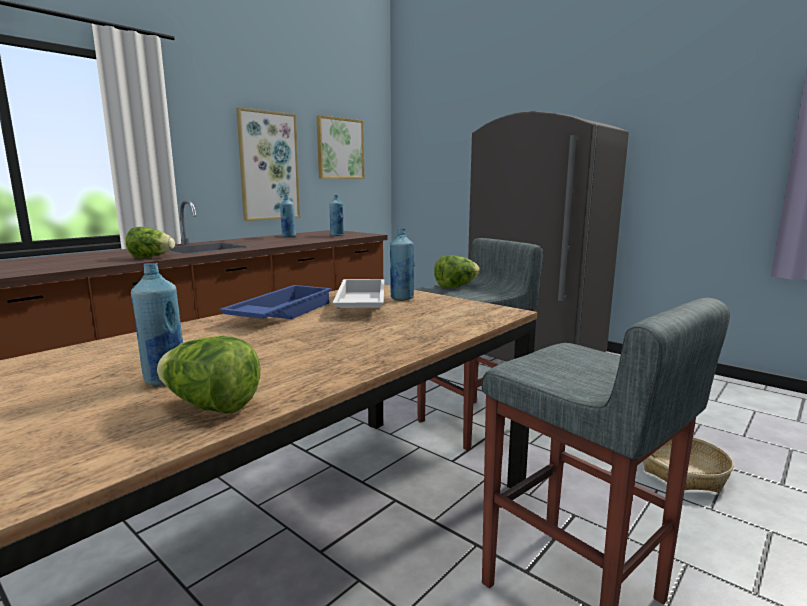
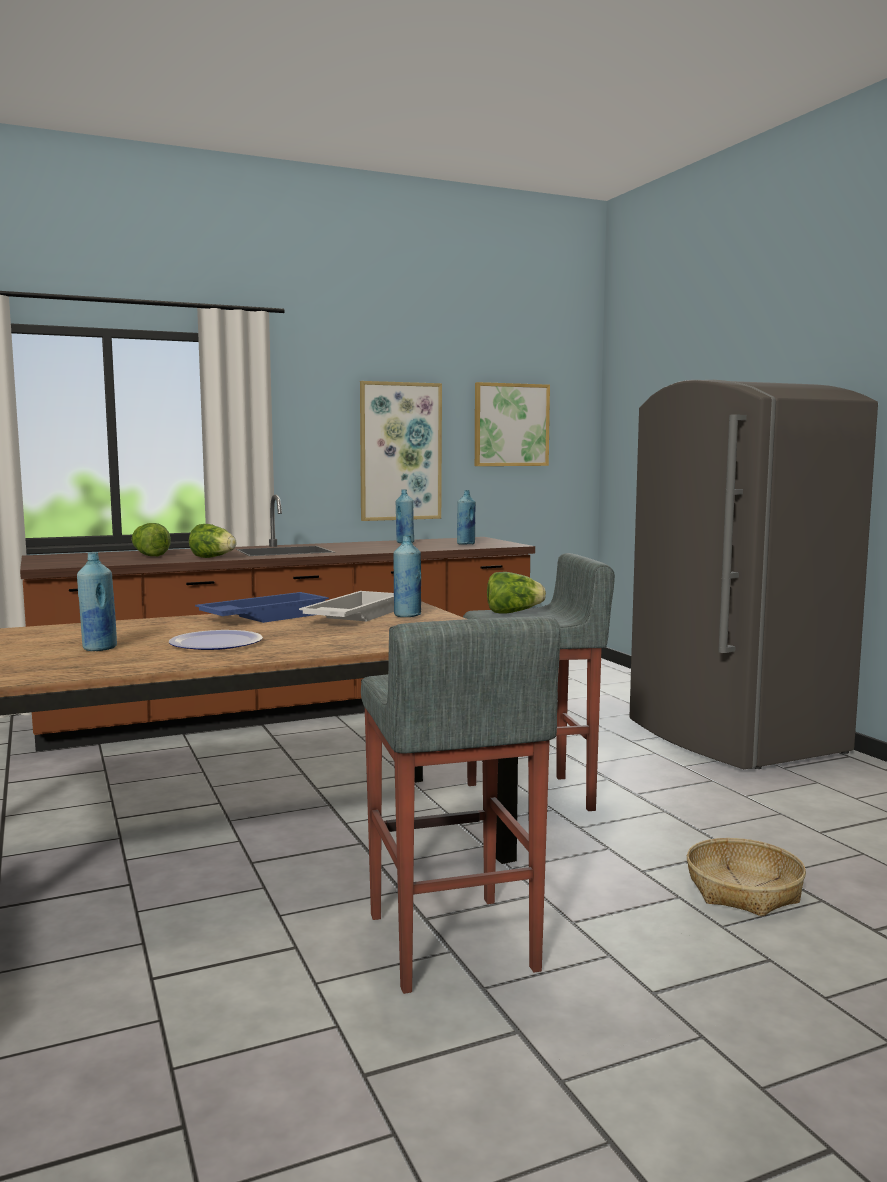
camera: 25 degrees right, 5 degrees down
(211, 406) = (104, 664): lettuce -> lettuce (149, 555)
(292, 351) = (216, 643): none -> plate

